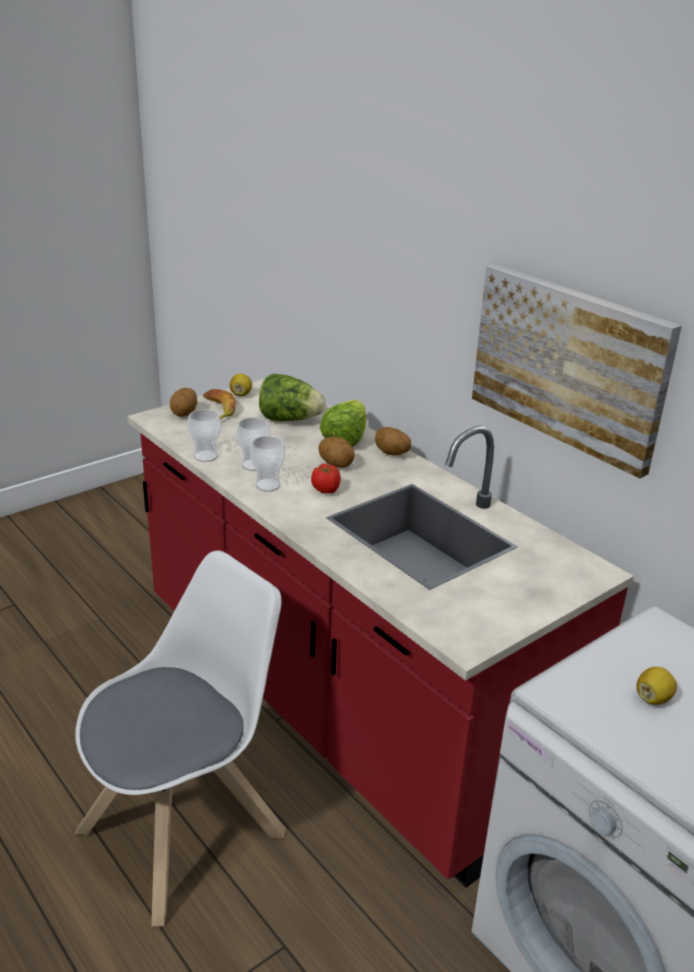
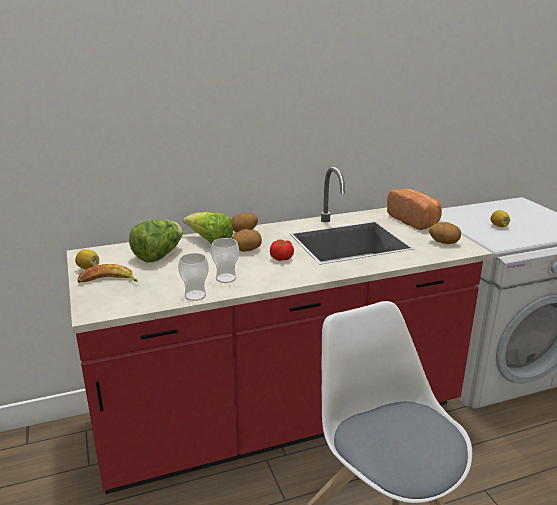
camera: 70 degrees left, 5 degrees down
(184, 413) = (100, 296): potato -> potato (444, 242)
(267, 485) = (262, 277): cup -> none
(551, 584) = (415, 221): none -> bread
(569, 364) = (353, 111): picture -> none

